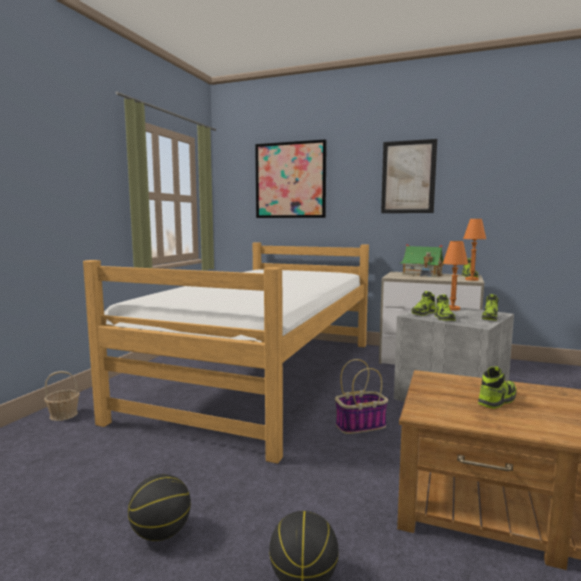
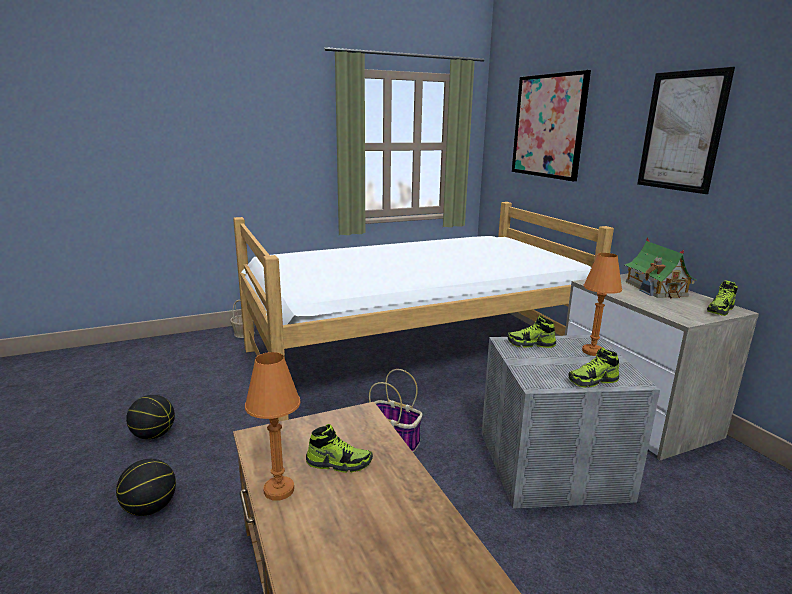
camera: 45 degrees right, 10 degrees up
(444, 318) = (530, 359): shoe -> none
(472, 280) = (691, 317): orange table lamp -> orange table lamp (279, 490)

